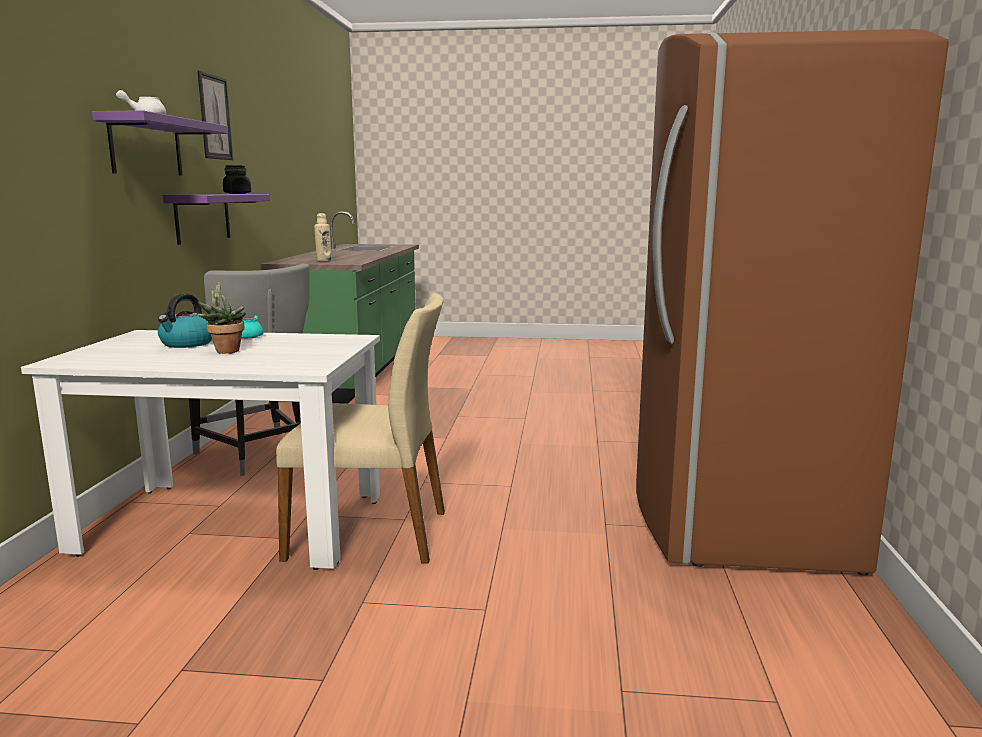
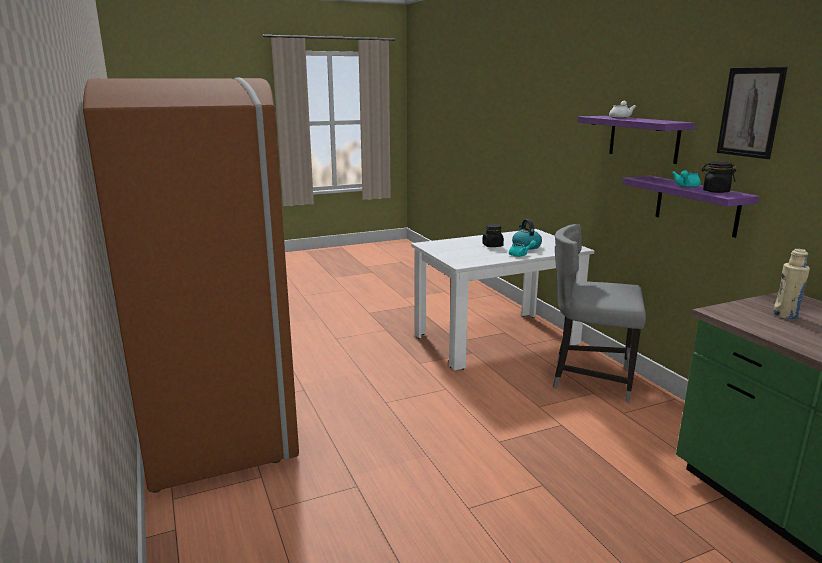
camera: 150 degrees right, 5 degrees up
(225, 350) = (492, 245): potted plant -> black jar
(227, 194) = (685, 186): none -> turquoise teapot
(371, 533) = (424, 352): beige chair -> none

